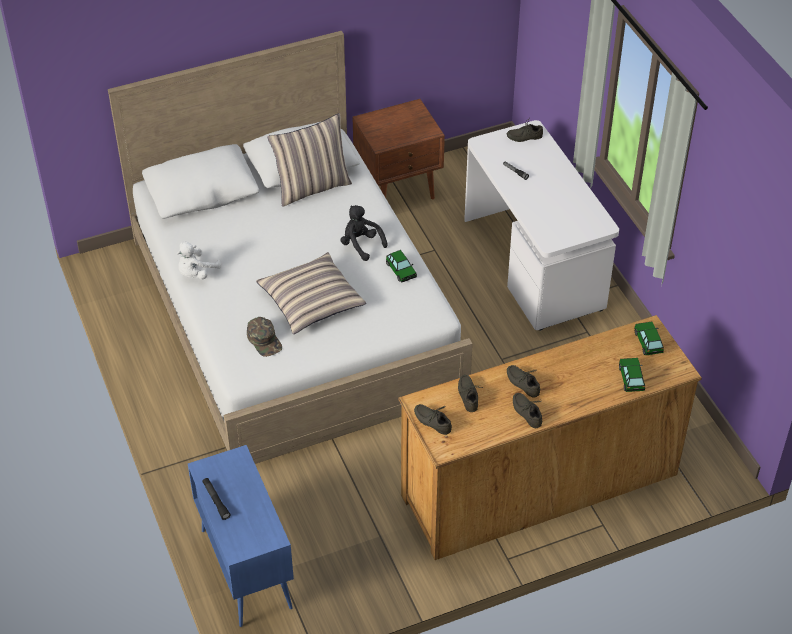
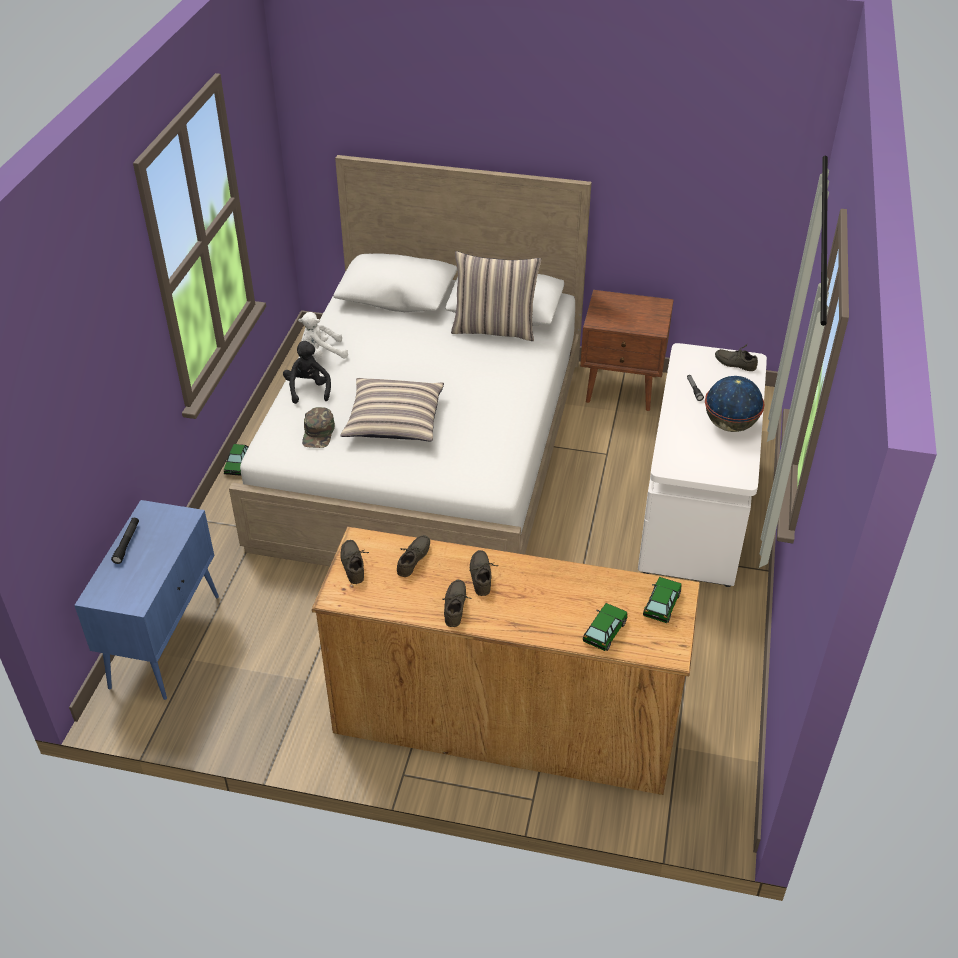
camera: 35 degrees right, 5 degrees down
(361, 245) = (488, 394): black plush toy -> black plush toy (308, 389)
(401, 270) = (503, 431): toy car -> toy car (237, 464)
(562, 189) = (730, 425): none -> globe

